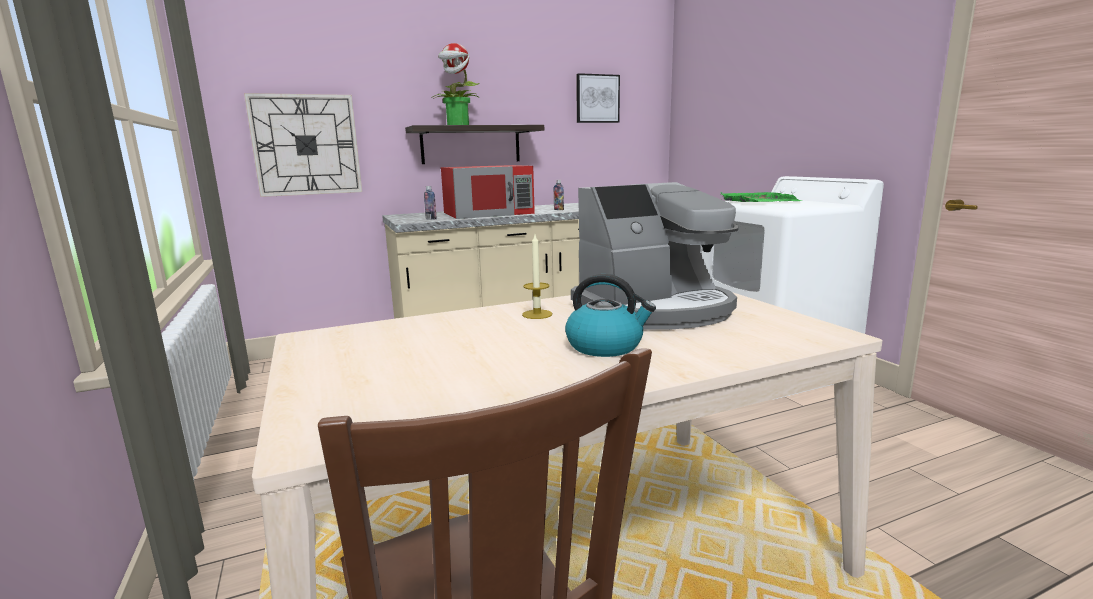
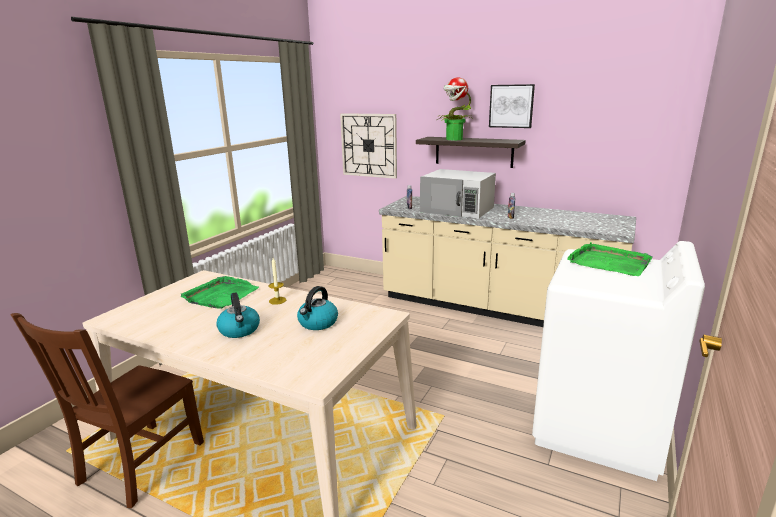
camera: 50 degrees right, 5 degrees up
(435, 338) = (220, 295): none -> green tray
(489, 213) = (457, 209): red microwave -> white microwave
(597, 98) = (600, 116): picture -> picture (511, 106)
(655, 309) = (318, 323): coffee machine -> kettle

